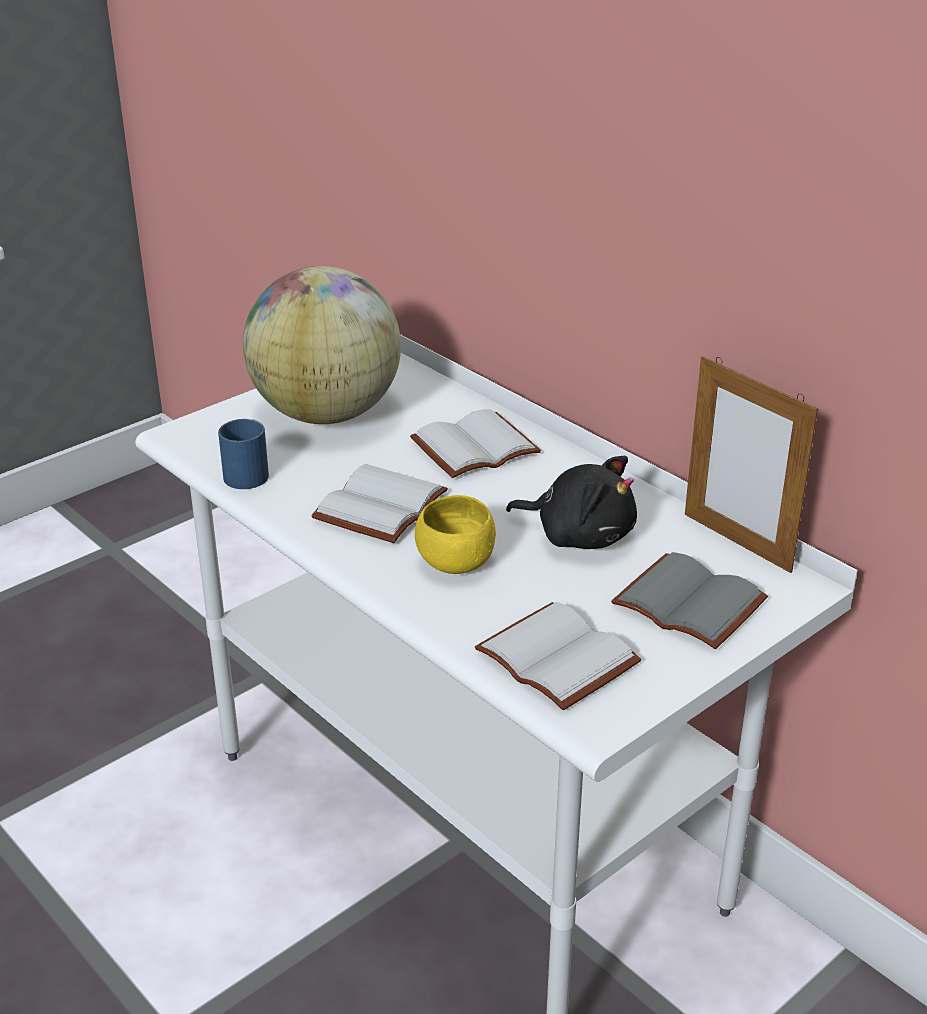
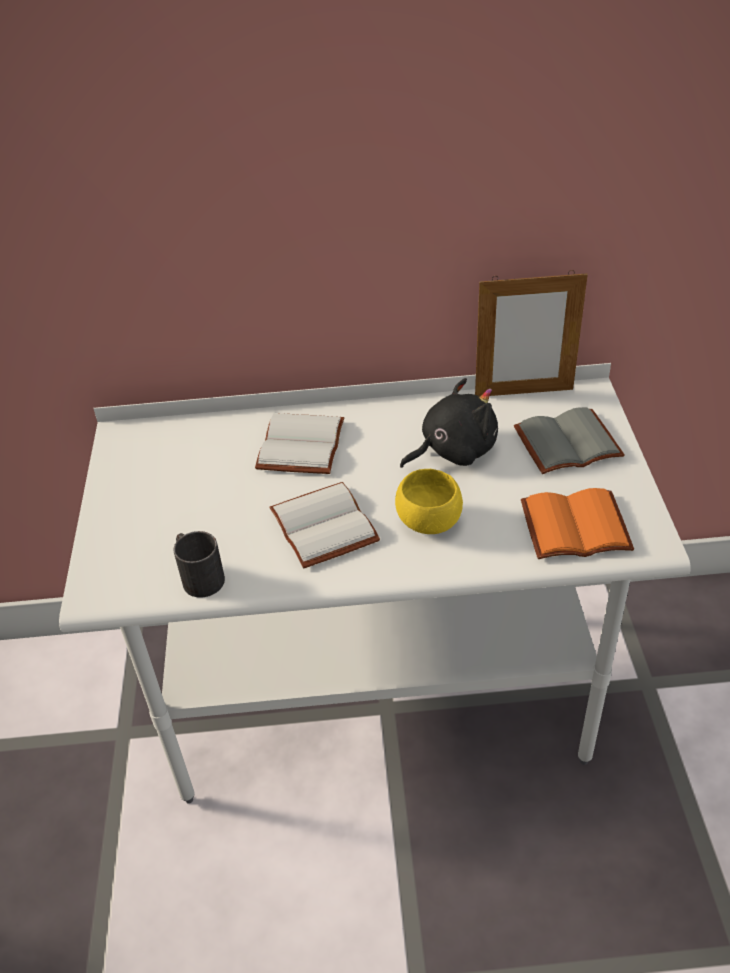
camera: 50 degrees left, 10 degrees up
(249, 472) = (198, 576): blue mug -> black mug
(326, 413) = (167, 496): globe -> none
(561, 657) = (576, 524): white book -> orange book

